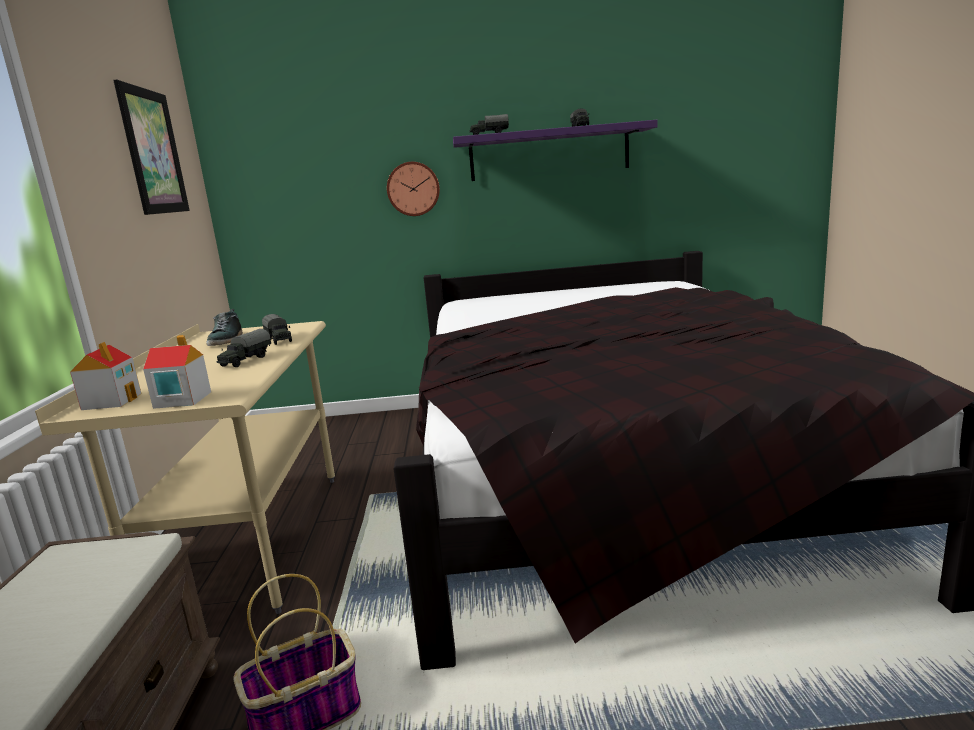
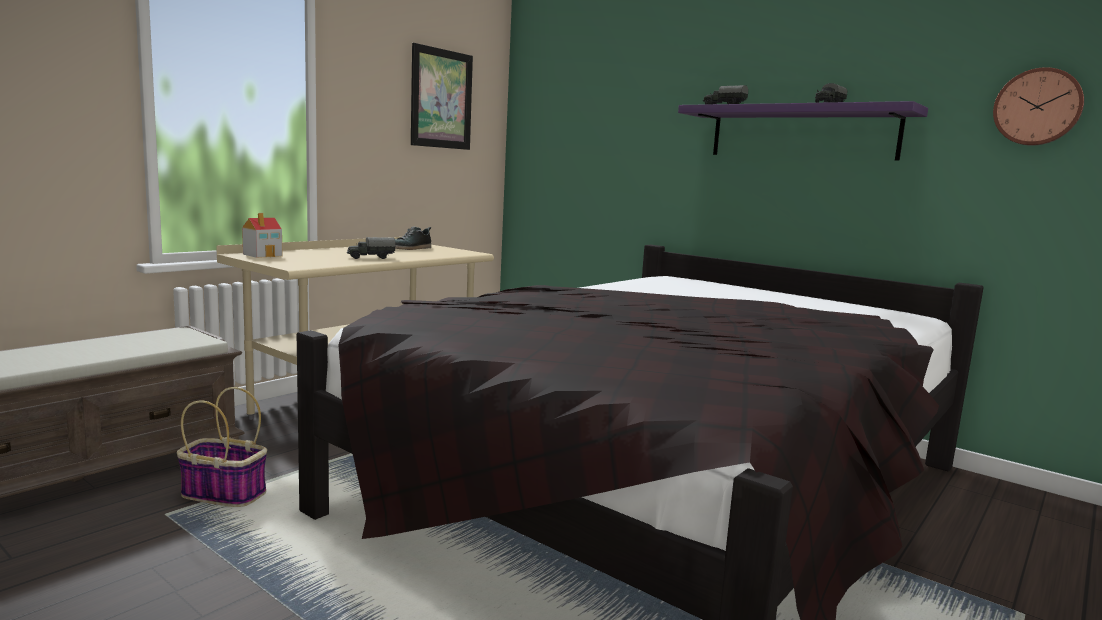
camera: 40 degrees right, 5 degrees down
(182, 400) = (280, 262): toy house -> none
(279, 340) = (427, 255): toy truck -> none
(413, 189) = (658, 156): wall clock -> wall clock (1037, 107)

